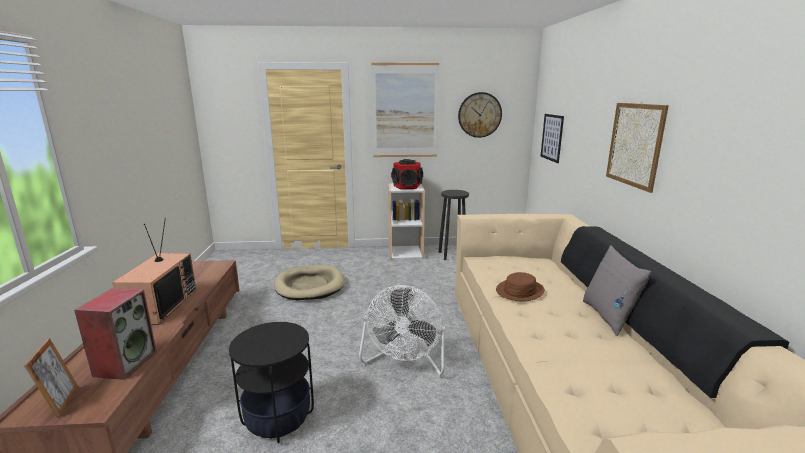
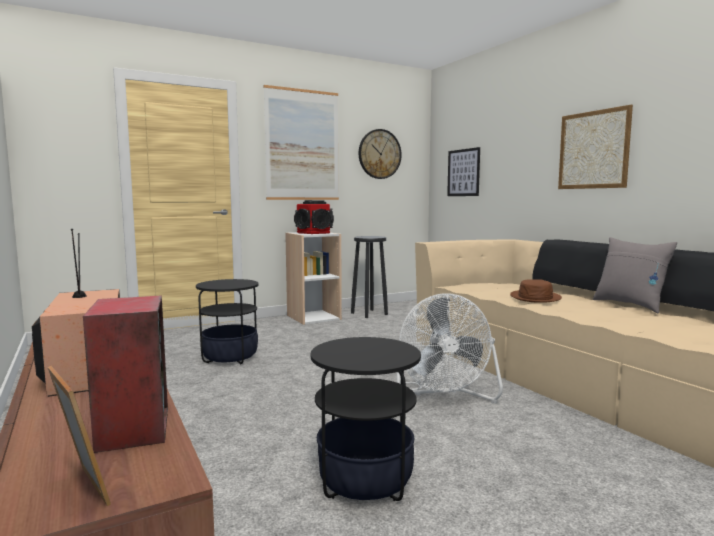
camera: 25 degrees left, 10 degrees down
(310, 285) = (230, 358): beige dog bed -> black side table

